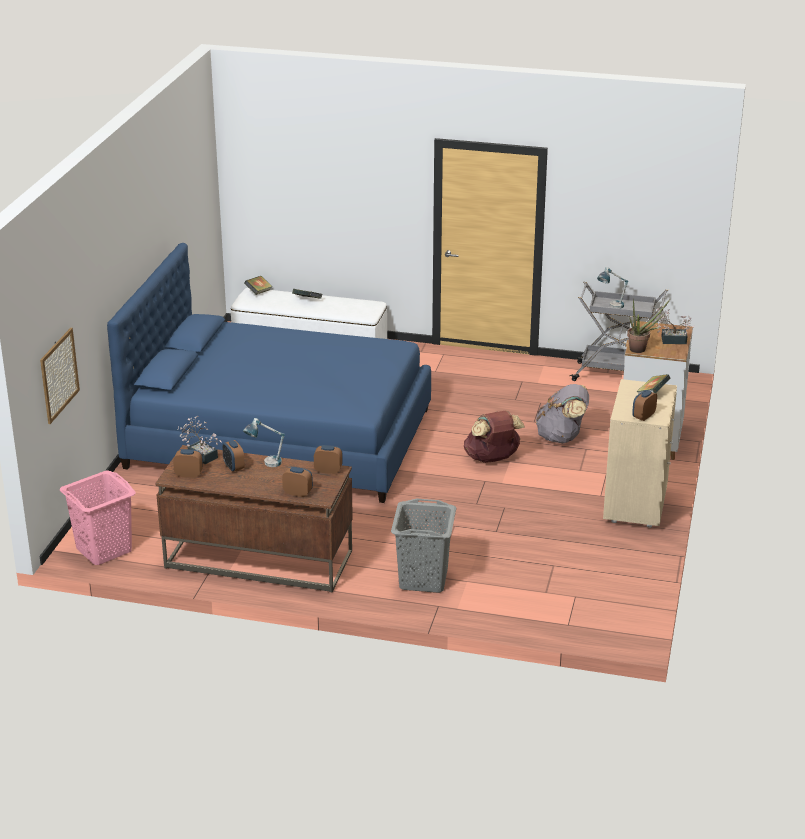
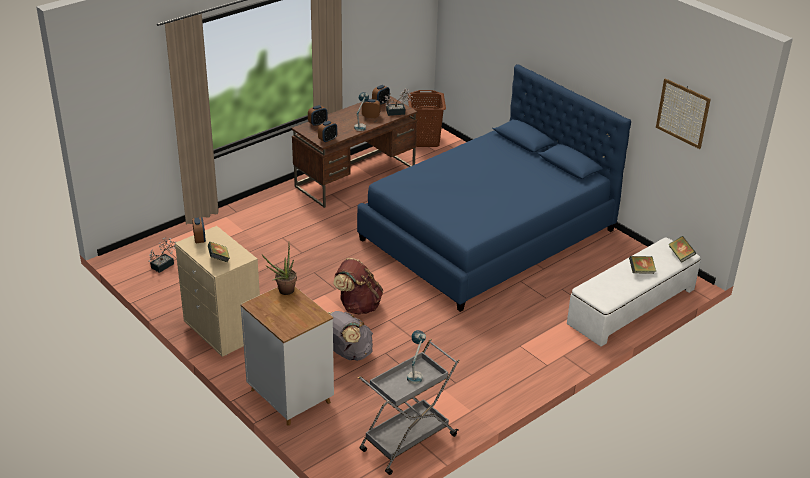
camera: 125 degrees right, 5 degrees up
(59, 374) = (472, 42): picture -> picture (683, 112)
(104, 550) = (424, 140): pink laundry basket -> brown laundry basket
(423, 579) = (265, 218): grey laundry basket -> none
(670, 340) = (278, 315): potted plant -> potted plant (164, 264)

